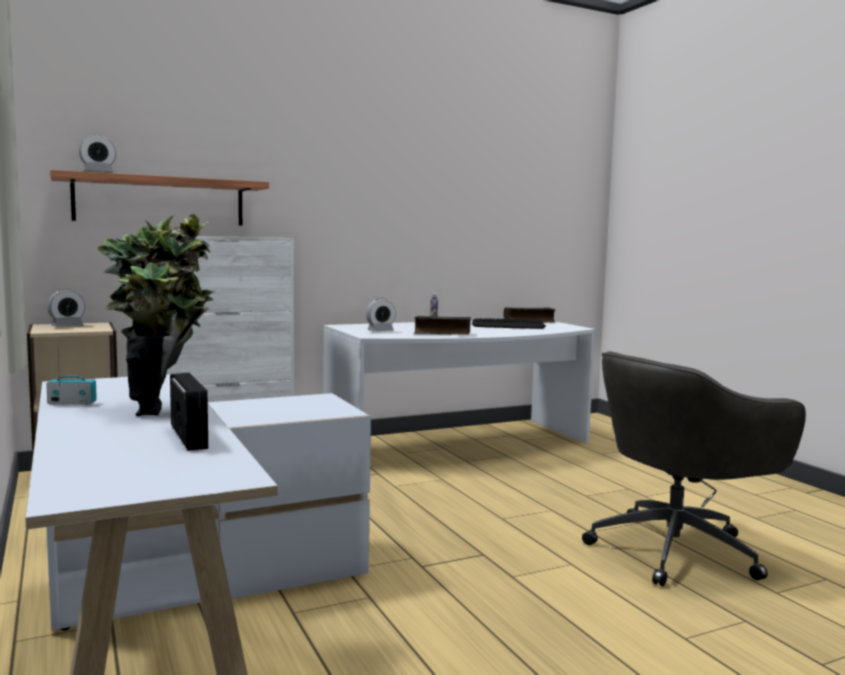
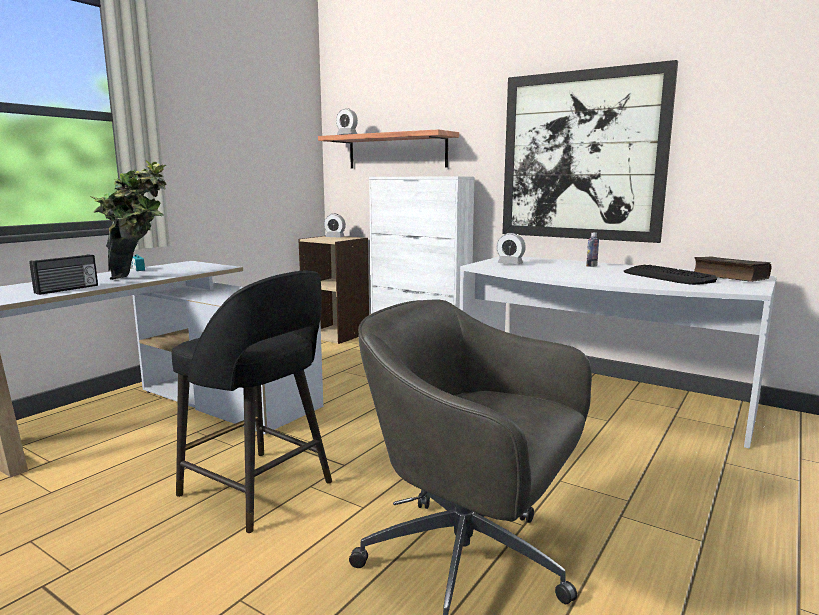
camera: 60 degrees right, 5 degrees up
(394, 221) = (582, 156): none -> picture
(442, 333) = (548, 272): book -> none
(498, 600) = (259, 490): none -> black stool

